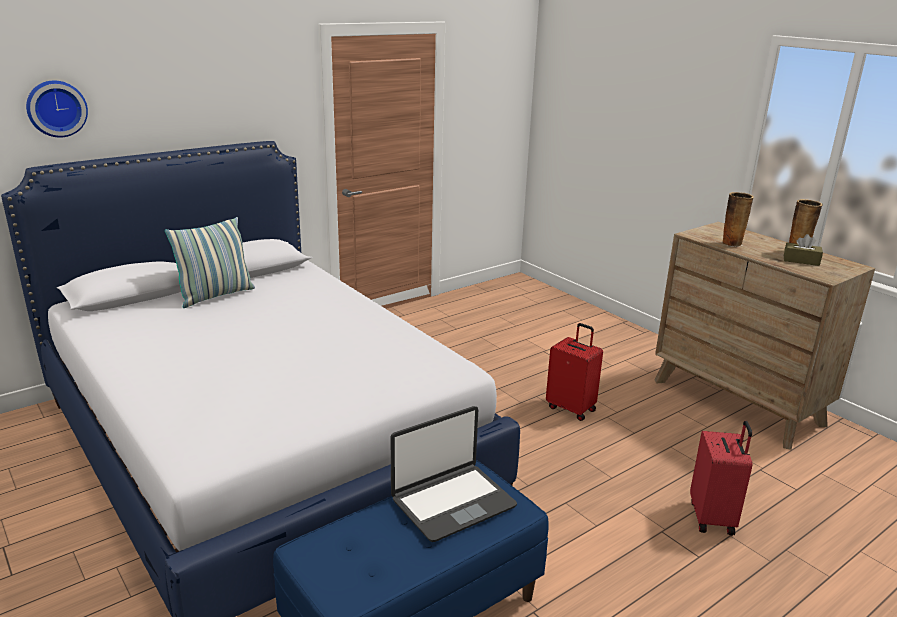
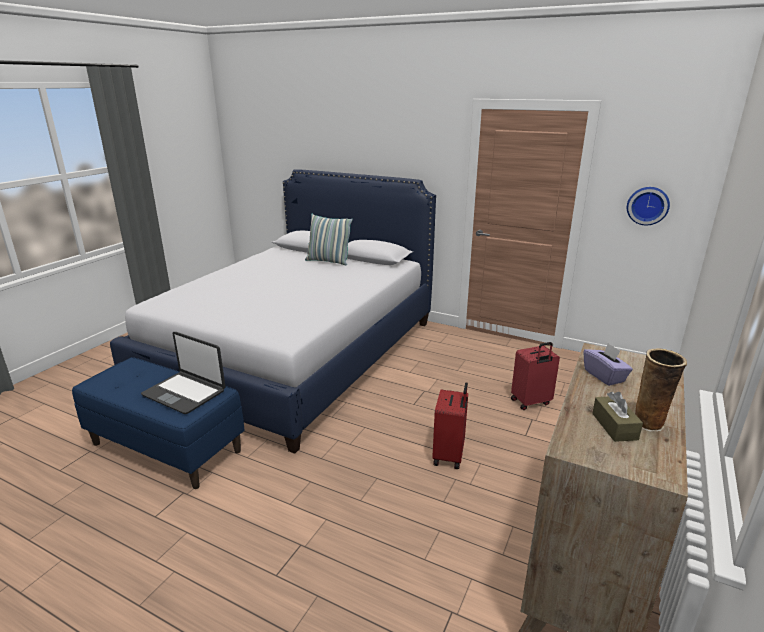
camera: 65 degrees right, 0 degrees up
(56, 108) = (314, 140): wall clock -> wall clock (647, 205)
(713, 518) = (338, 579): red suitcase -> red suitcase (531, 402)
(732, 243) = (604, 376): vase -> purple tissue box

